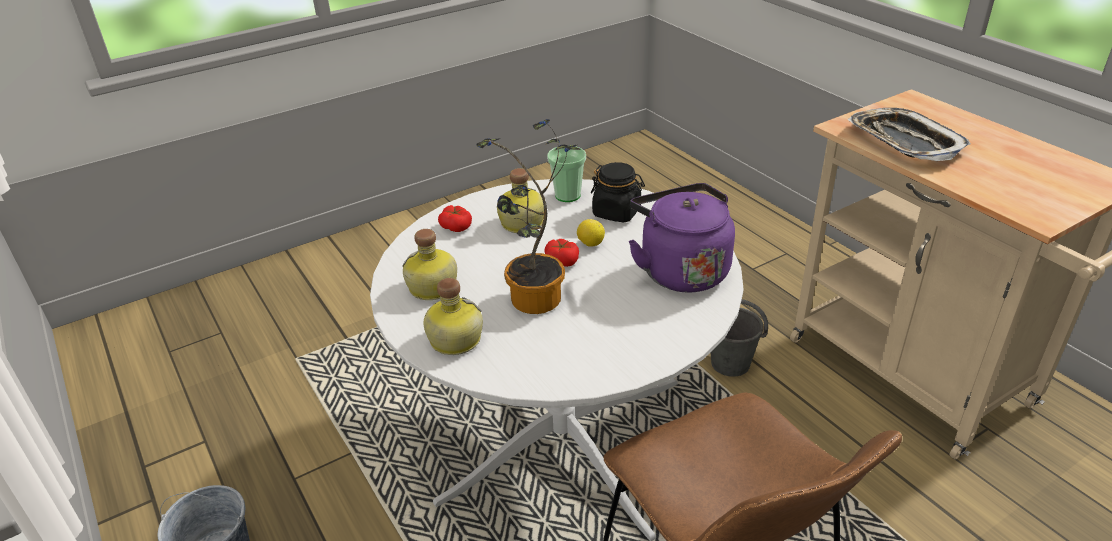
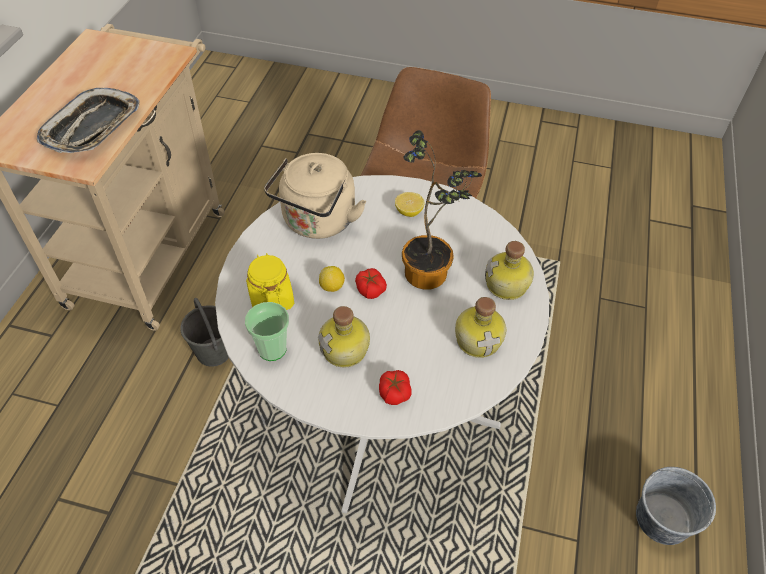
camera: 135 degrees left, 15 degrees up
(617, 212) = (271, 299): black jar -> yellow jar
(627, 333) = (409, 212): none -> lemon
(680, 270) = (317, 223): purple kettle -> beige kettle

